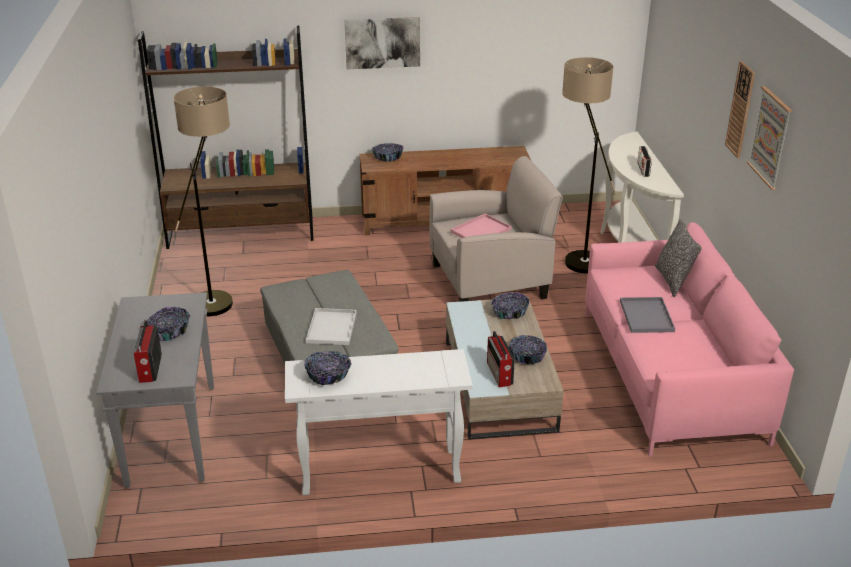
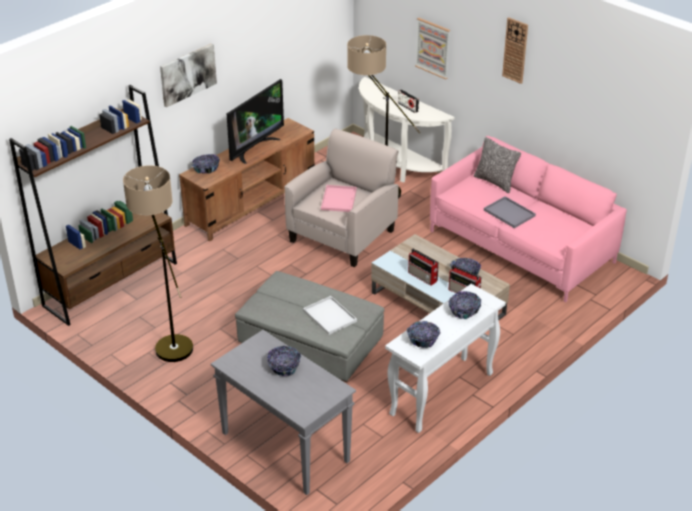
camera: 40 degrees left, 5 degrees up
(149, 369) = (312, 396): radio -> radio (423, 277)
(455, 158) = (254, 148): none -> television
(509, 312) = (418, 250): bowl -> bowl (464, 311)
(770, 137) = (558, 66): picture -> picture (433, 48)

